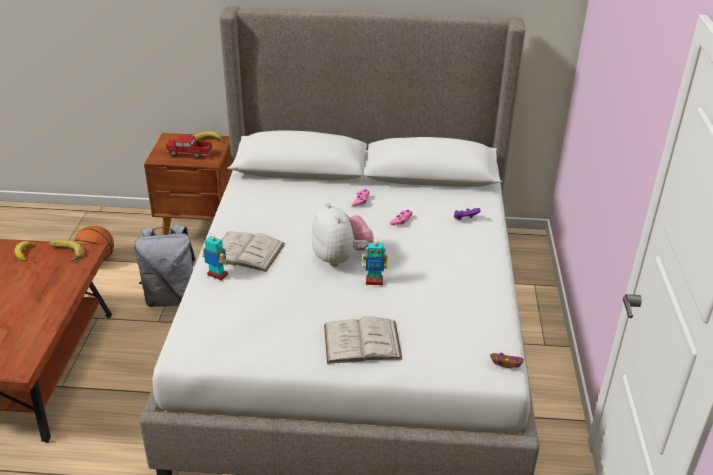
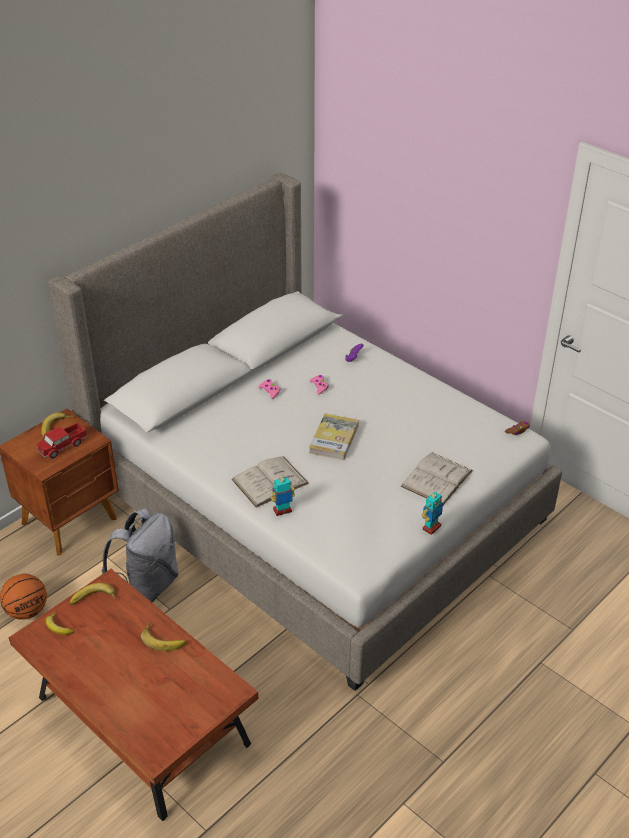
camera: 50 degrees left, 5 degrees up
(51, 305) = (164, 638): none -> banana
(341, 258) = (334, 439): plush toy -> book
(374, 281) = (377, 438): toy robot -> toy robot (431, 527)

